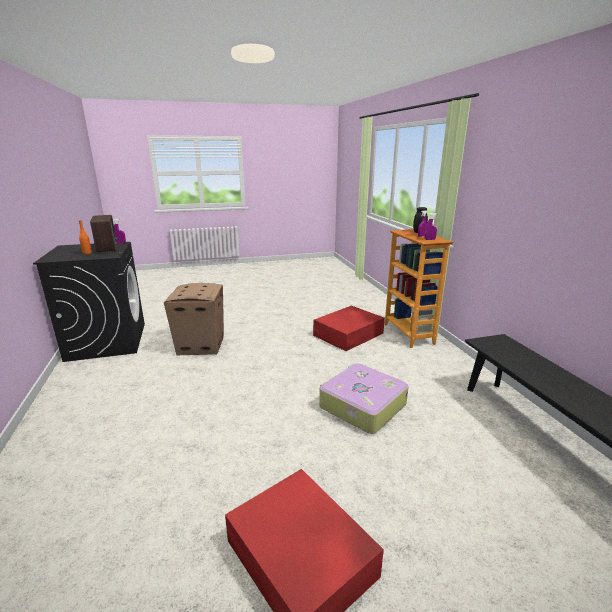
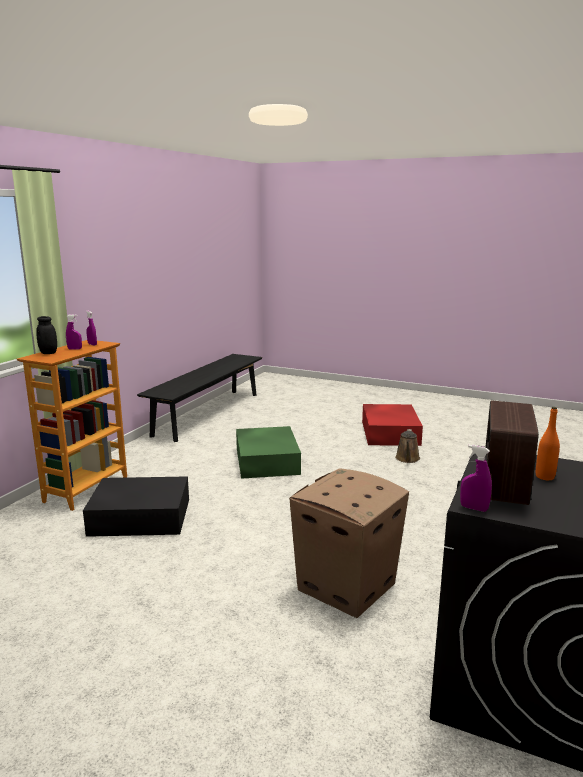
camera: 140 degrees left, 5 degrees down
(229, 486) = (407, 459): none -> brown watering can
(349, 334) = (139, 516): red storage box -> black storage box
(361, 406) = (267, 460): suitcase -> green storage box

